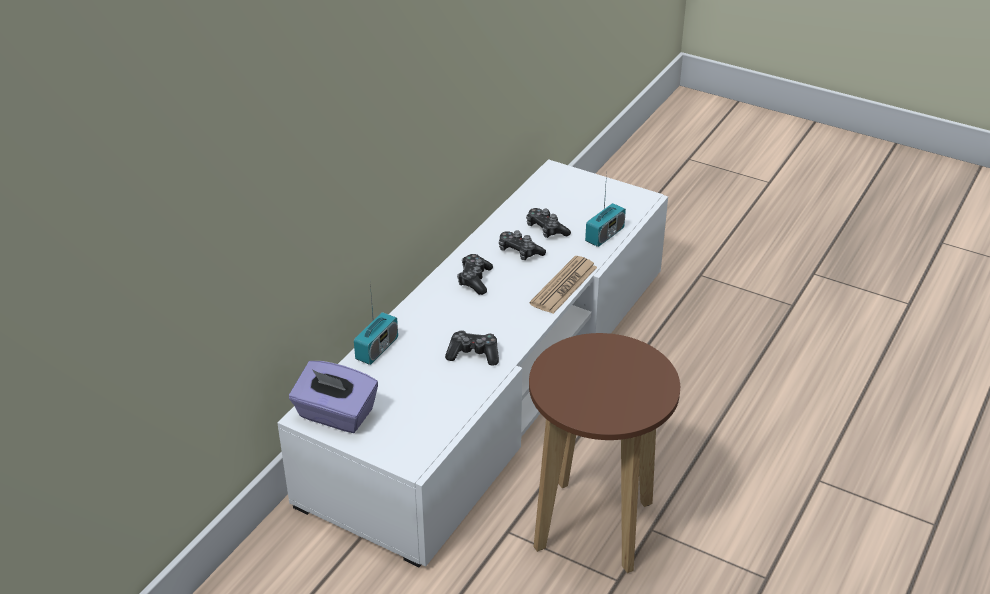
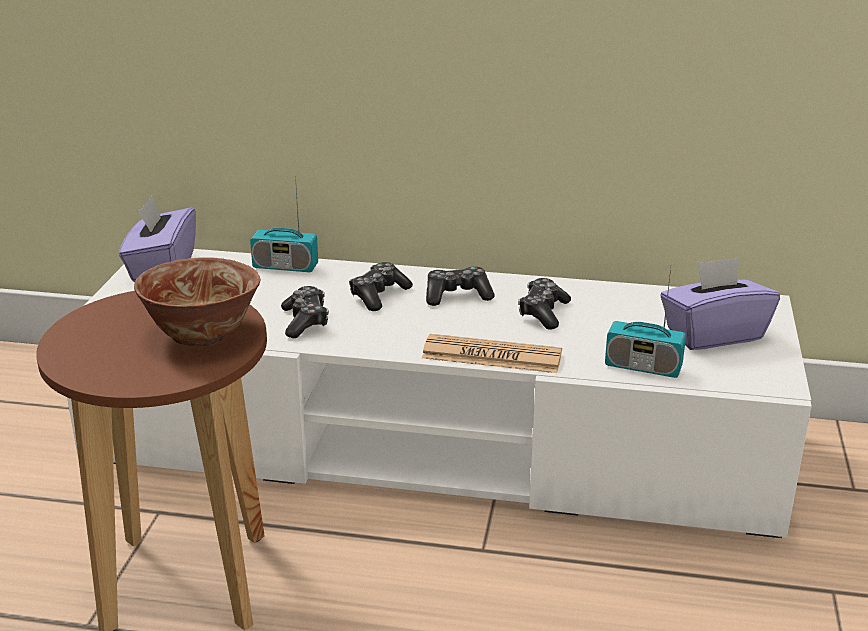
camera: 70 degrees right, 10 degrees down
(546, 229) = (612, 322): game controller -> game controller (378, 295)
(580, 199) = (713, 334): none -> purple tissue box
(611, 360) = (202, 334): none -> bowl

